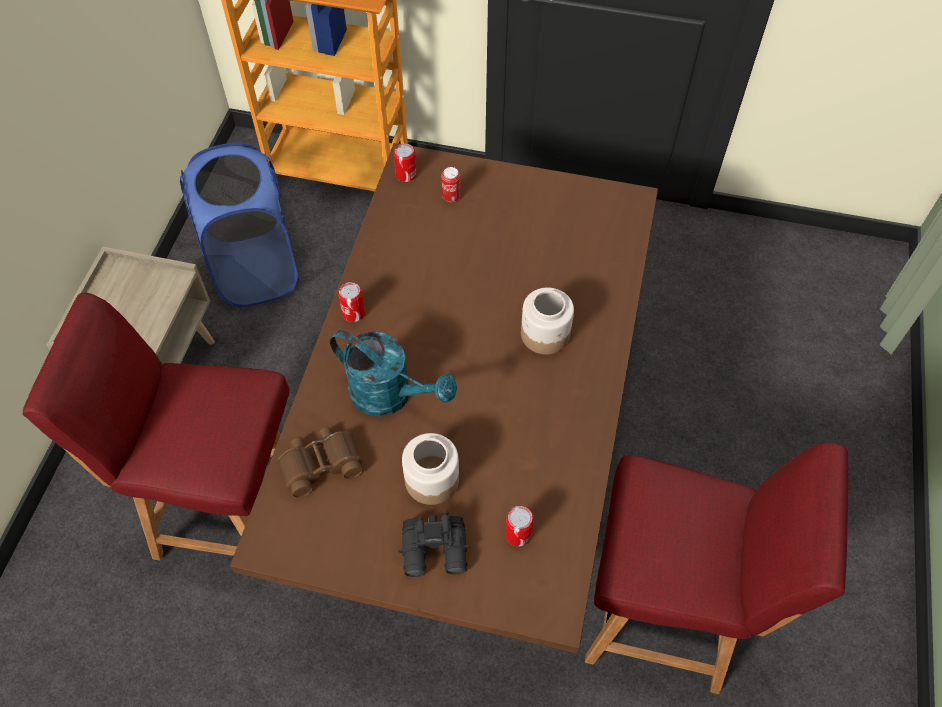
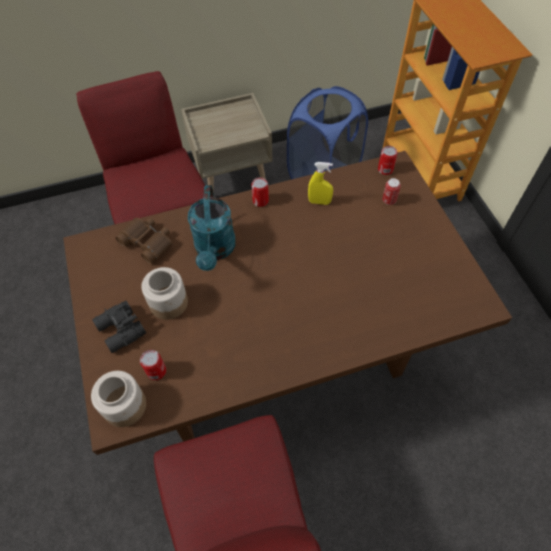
camera: 60 degrees right, 0 degrees up
(402, 258) = (319, 202): none -> yellow spray bottle
(545, 334) = (320, 310): jar -> jar (124, 406)

